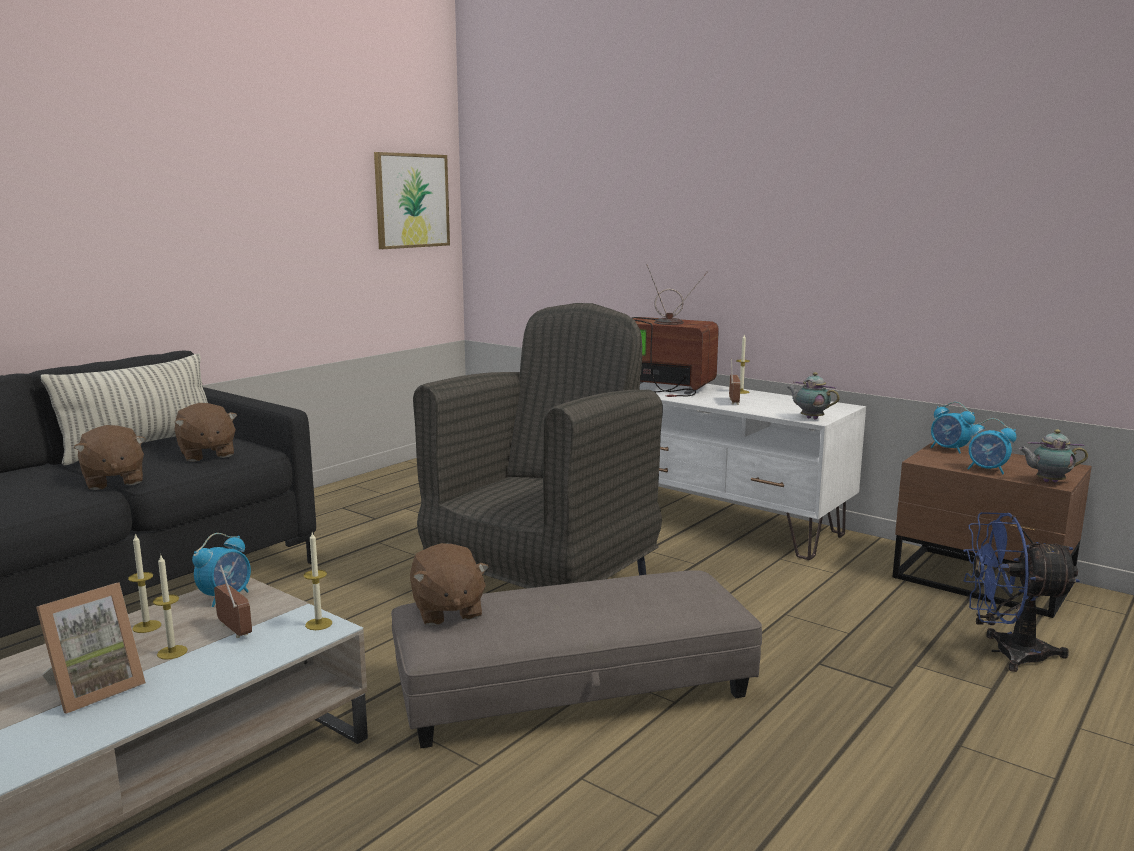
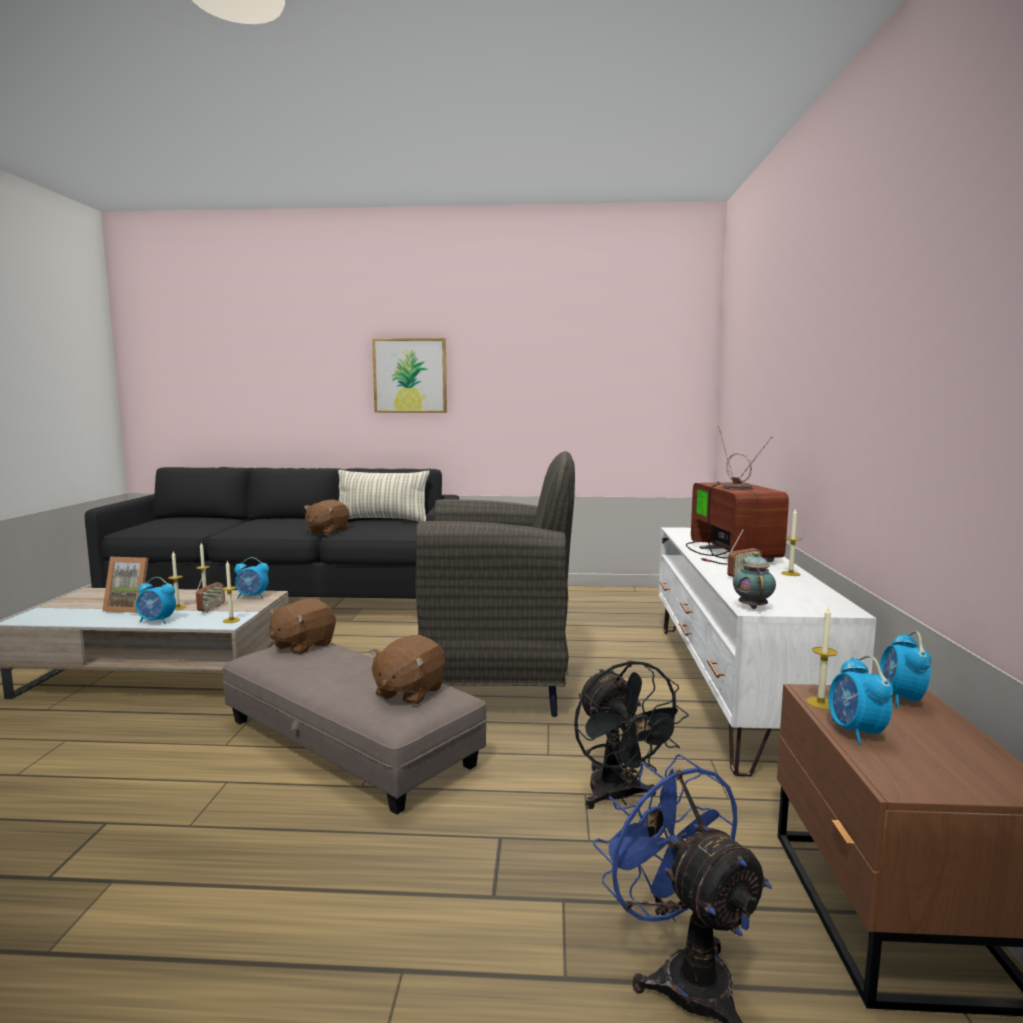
camera: 55 degrees right, 5 degrees down
(206, 454) = (386, 529): brown plush toy -> brown plush toy (408, 692)
(219, 674) = (157, 621): none -> alarm clock
(411, 200) = (659, 376): picture -> picture (410, 375)
(801, 604) = (618, 797): none -> black fan
(941, 464) = (820, 703): none -> candle
(1048, 482) = (892, 778): teapot -> none

